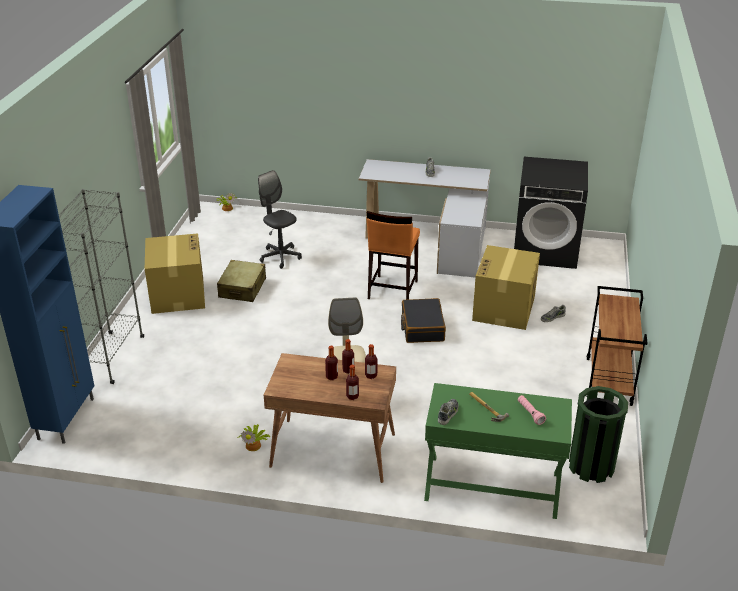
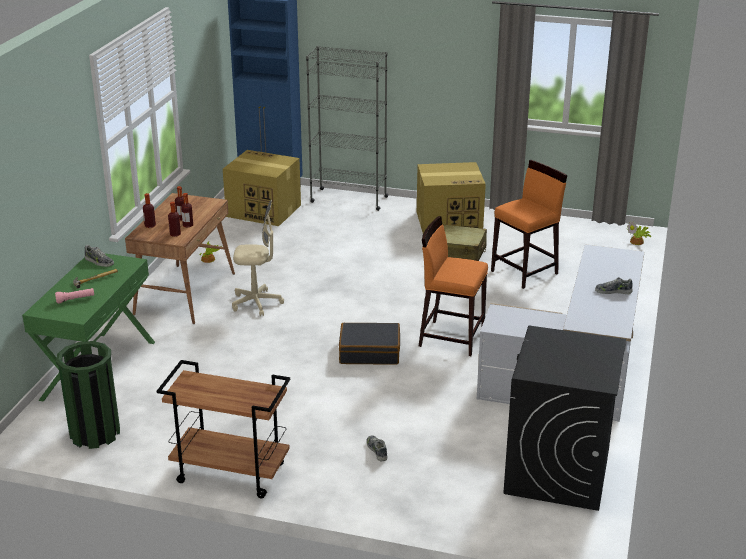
camera: 95 degrees right, 5 degrees down
(280, 257) = (525, 272): grey office chair -> orange stool
(504, 309) = (401, 414): cardboard box -> cardboard box (262, 210)

